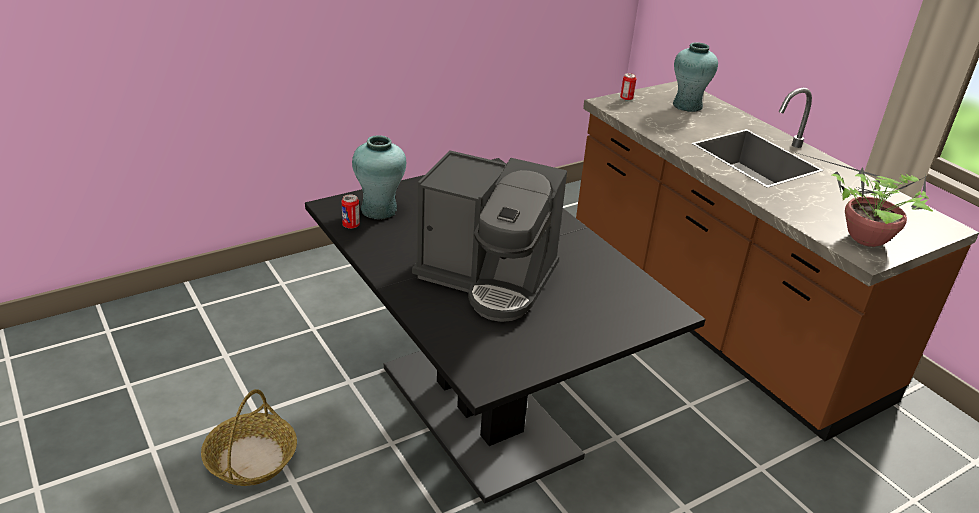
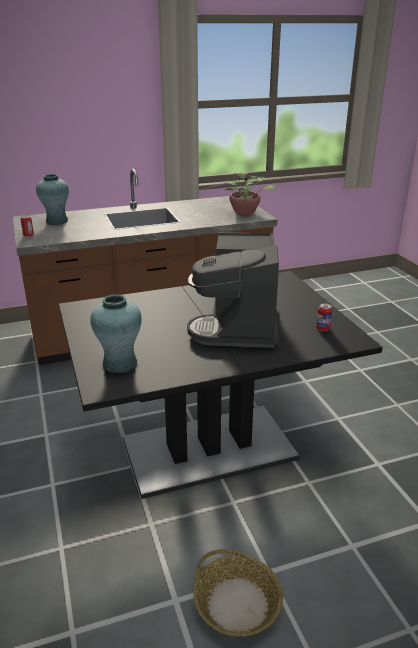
camera: 75 degrees left, 5 degrees down
(351, 225) = (141, 380): can -> can (322, 329)
(488, 278) = (239, 327): coffee machine -> coffee machine turned 150 degrees clockwise

